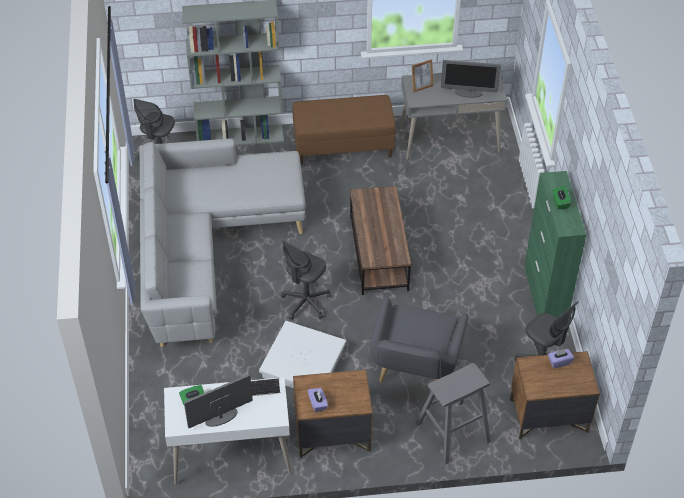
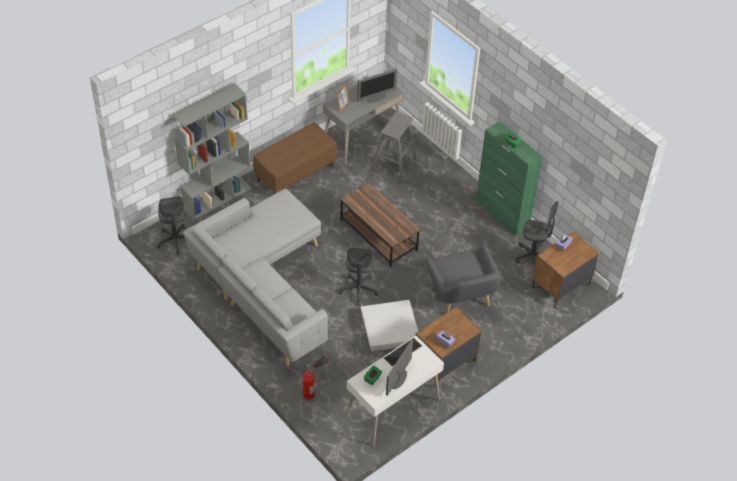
camera: 35 degrees left, 0 degrees up
(169, 384) = (314, 386): none -> fire extinguisher
(452, 432) = (514, 324): grey stool -> grey stool (394, 165)

